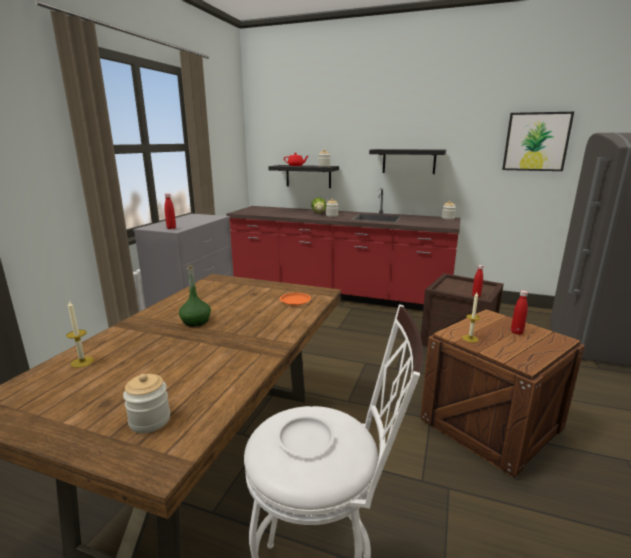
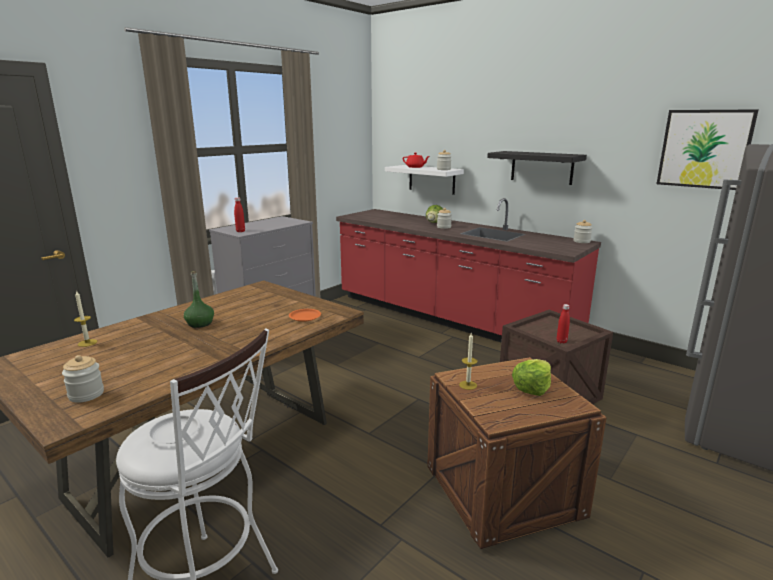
camera: 20 degrees right, 0 degrees up
(308, 176) = (431, 179): black shelf -> white shelf
(516, 332) = (532, 388): red bottle -> lettuce

